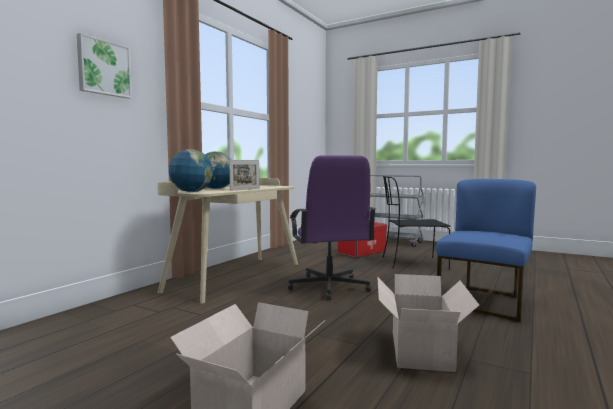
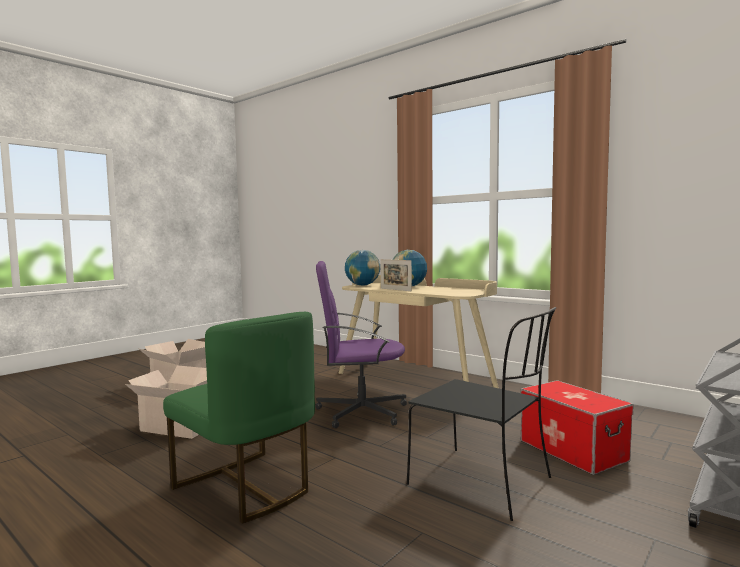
camera: 100 degrees right, 0 degrees up
(104, 68) = (368, 190): picture -> none
(412, 263) = (483, 482): black chair -> black chair turned 120 degrees clockwise
(484, 302) = (246, 487): blue chair -> green chair

